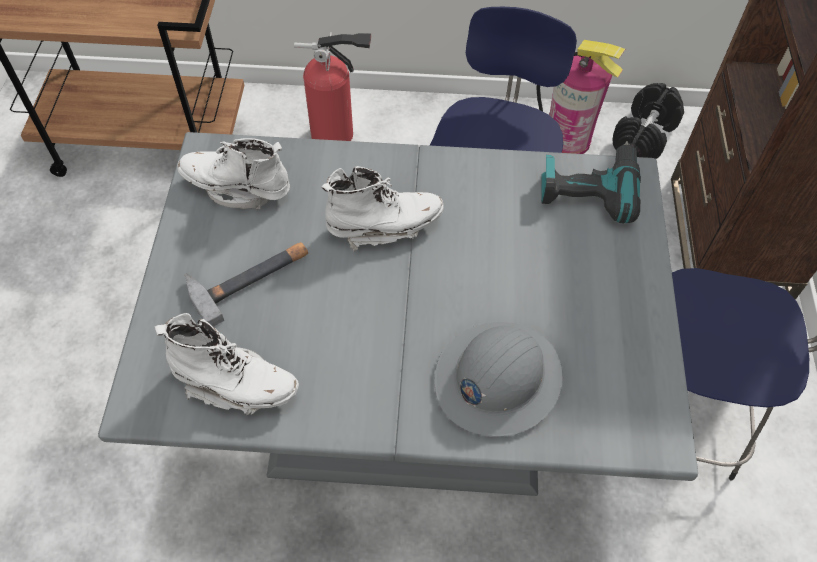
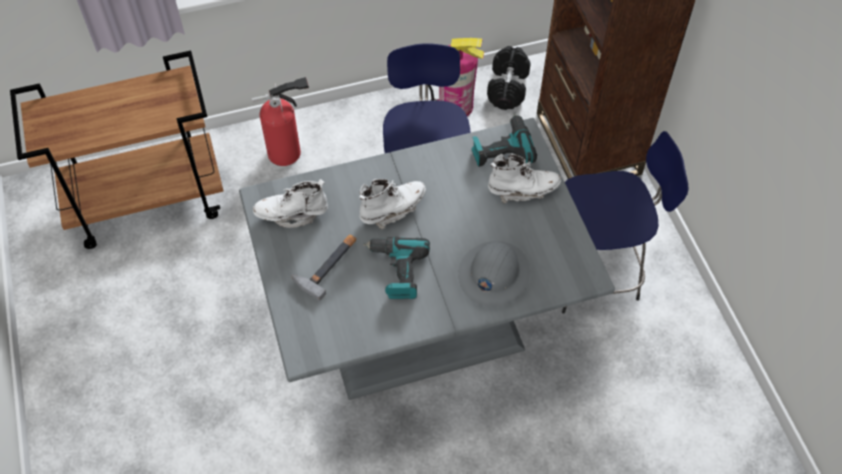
camera: 20 degrees left, 0 degrees up
(236, 385) = (351, 326): white boot -> white boot (522, 190)
(346, 321) = (396, 271): none -> power drill

